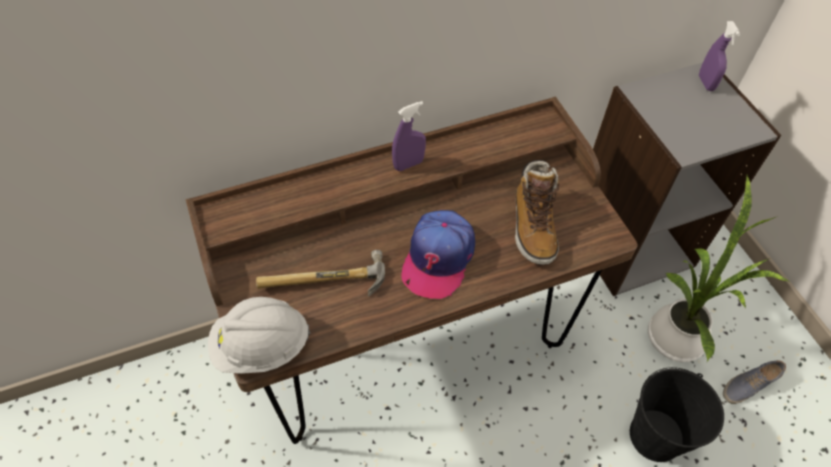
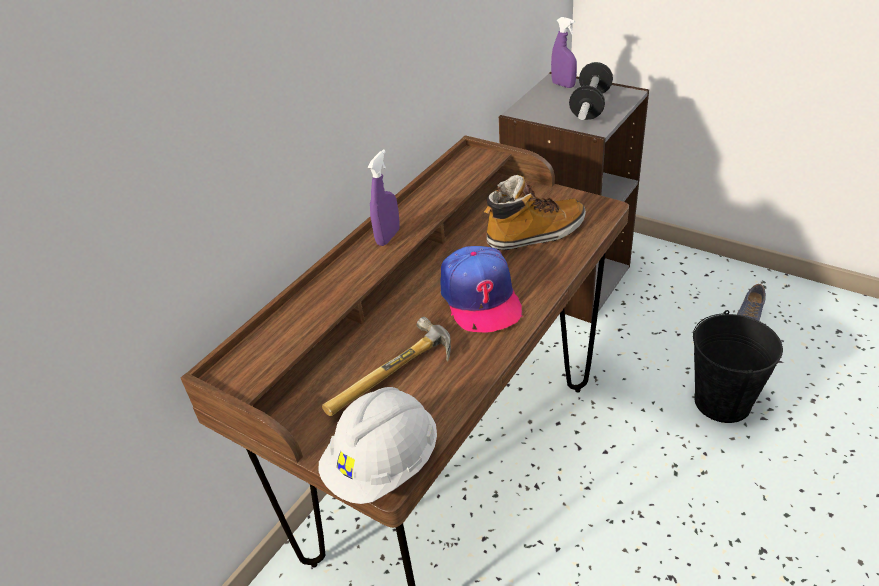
camera: 30 degrees left, 15 degrees down
(533, 227) = (535, 234): boot -> boot turned 75 degrees counterclockwise
(676, 333) = (662, 319): potted plant -> none
(705, 123) = (590, 106): none -> dumbbell

